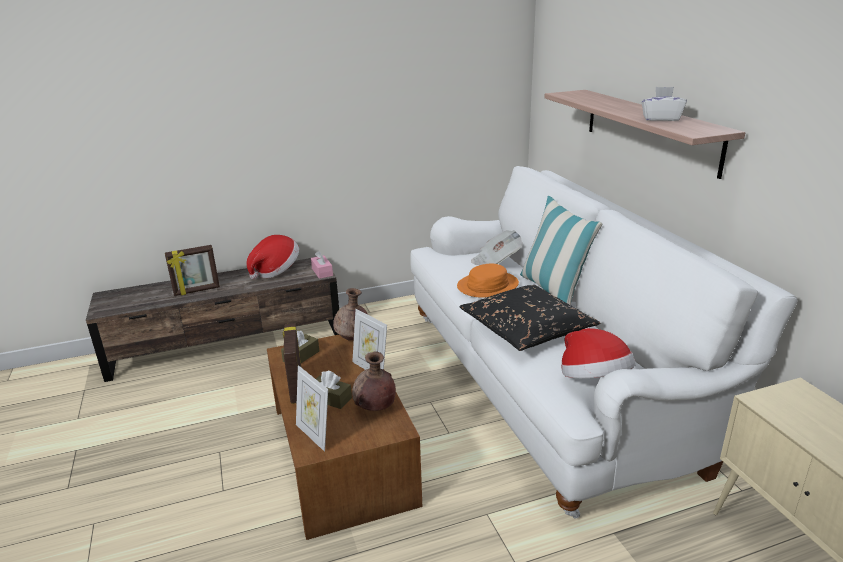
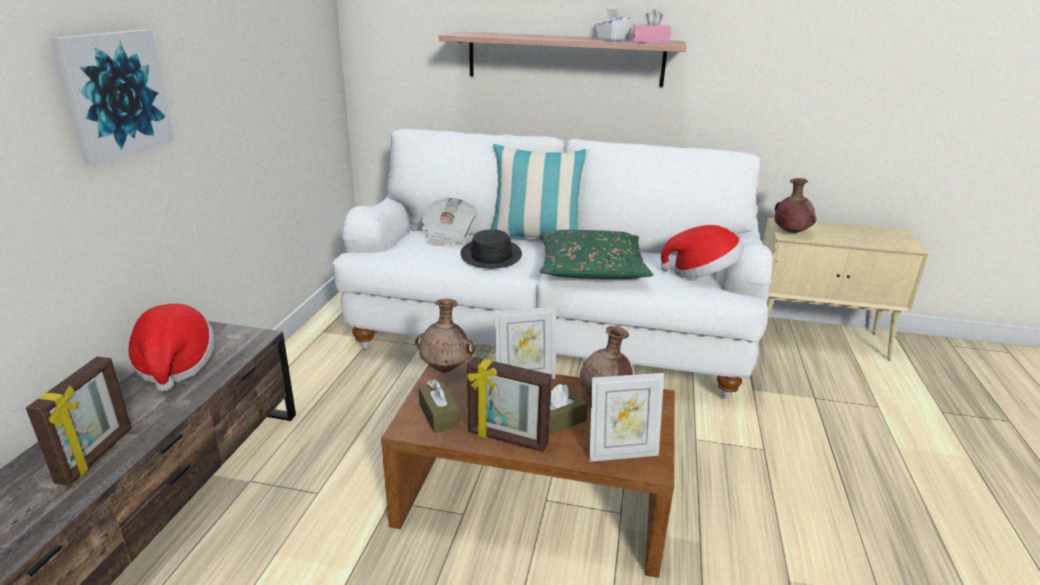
camera: 60 degrees left, 0 degrees up
(280, 115) = (115, 94): none -> picture
(322, 272) = (250, 335): pink tissue box -> pink tissue box (650, 42)
(488, 286) = (491, 255): orange hat -> black hat
(527, 328) = (591, 268): black pillow -> green pillow
(773, 401) = (790, 233): none -> brown vase

